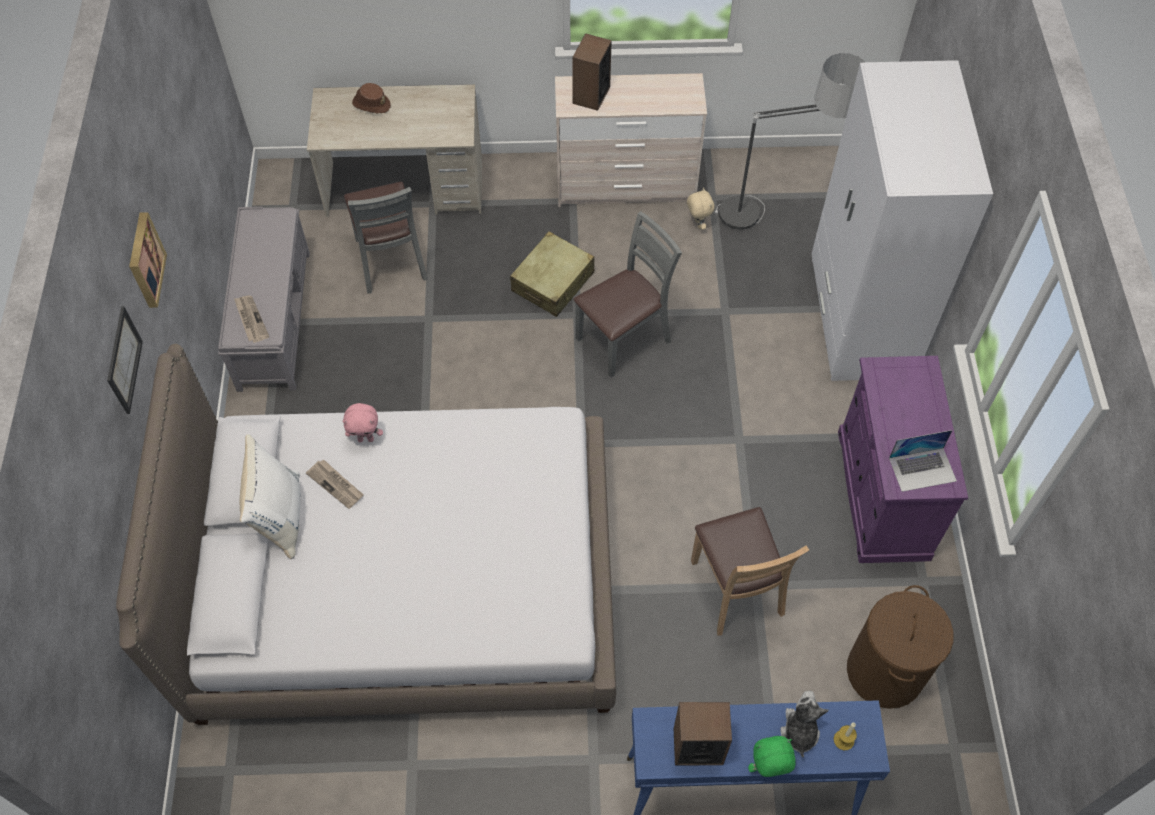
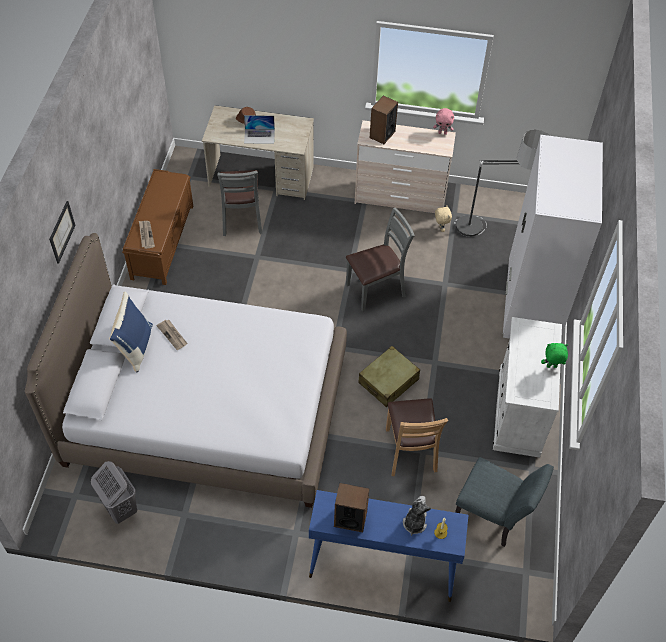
camera: 10 degrees right, 5 degrees down
(144, 260) = (86, 180): picture -> none
(274, 318) = (162, 241): grey bench -> brown bench
(279, 515) = (135, 347): white pillow -> blue pillow
(307, 776) = (120, 508): none -> grey laundry basket
(366, 438) = (197, 312): pink plush toy -> pink plush toy (442, 133)
(553, 282) = (340, 248): beige suitcase -> beige suitcase (388, 381)
(768, 769) = (389, 540): green plush toy -> green plush toy (551, 367)
(882, 494) = (518, 411): purple cabinet -> white cabinet
(885, 671) = (493, 517): brown laundry basket -> grey chair
(922, 469) = (534, 389): laptop -> laptop (259, 136)

